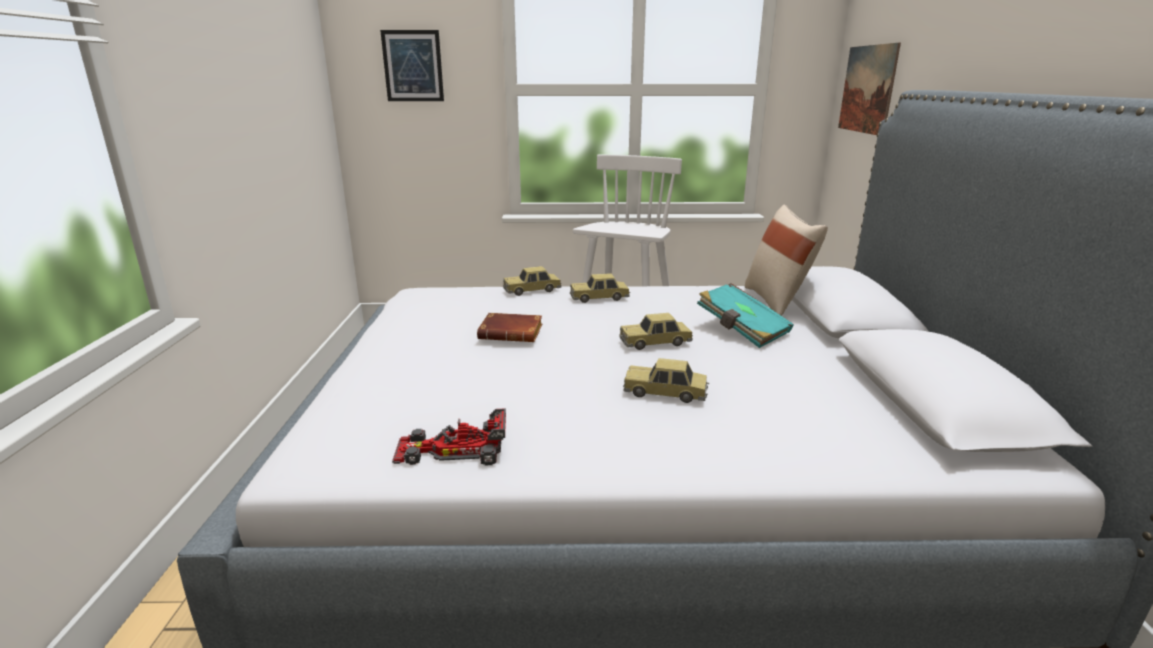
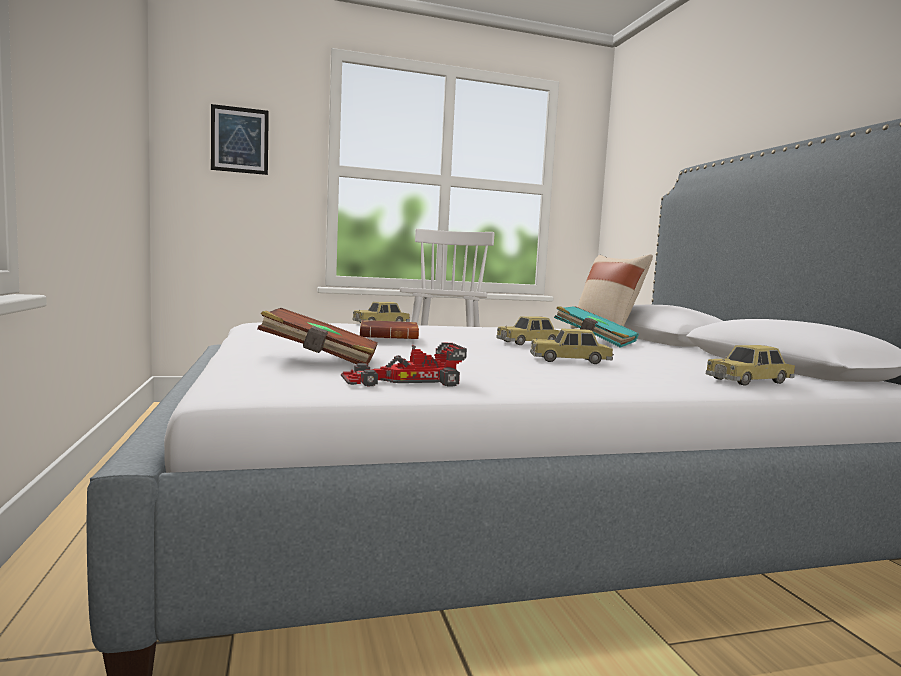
camera: 15 degrees left, 15 degrees down
(408, 397) = (321, 360): none -> brown book
(599, 298) = (450, 328): toy car -> toy car (749, 381)
(867, 89) = (635, 187): picture -> none

